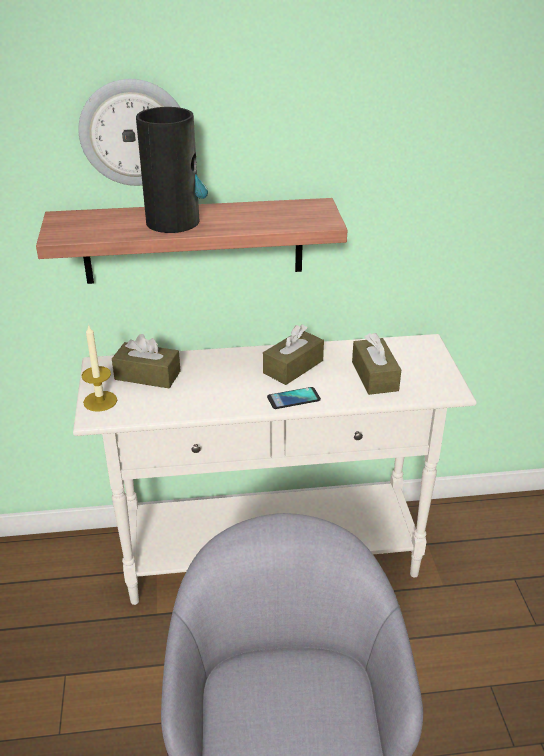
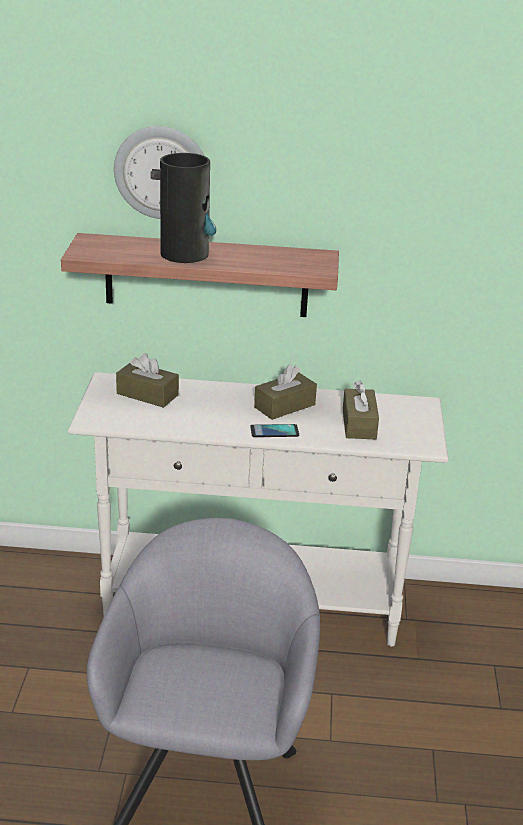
camera: 10 degrees right, 5 degrees down
(100, 401) = (98, 409): candle -> none

